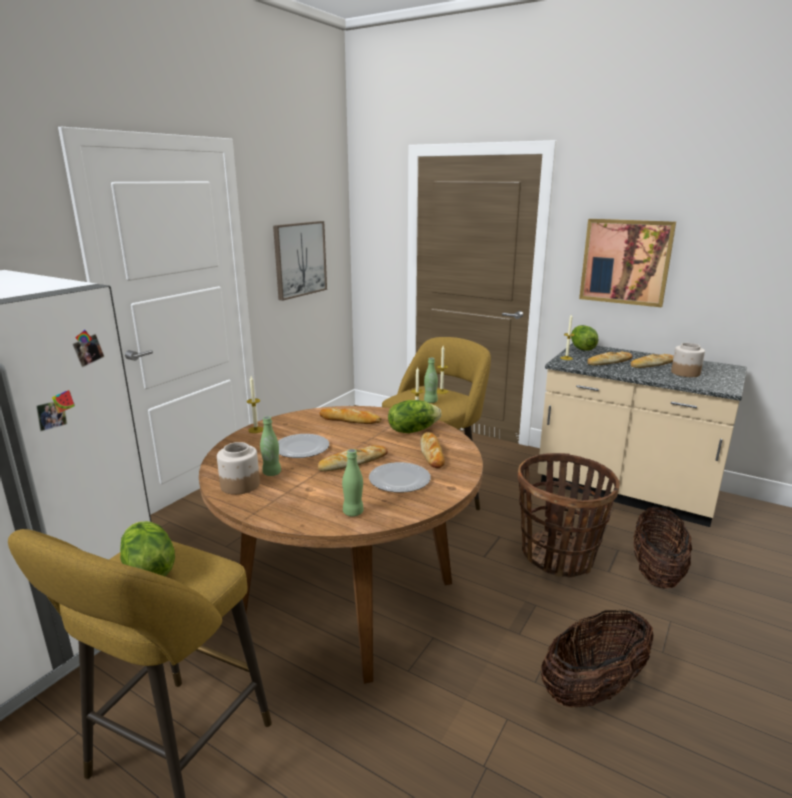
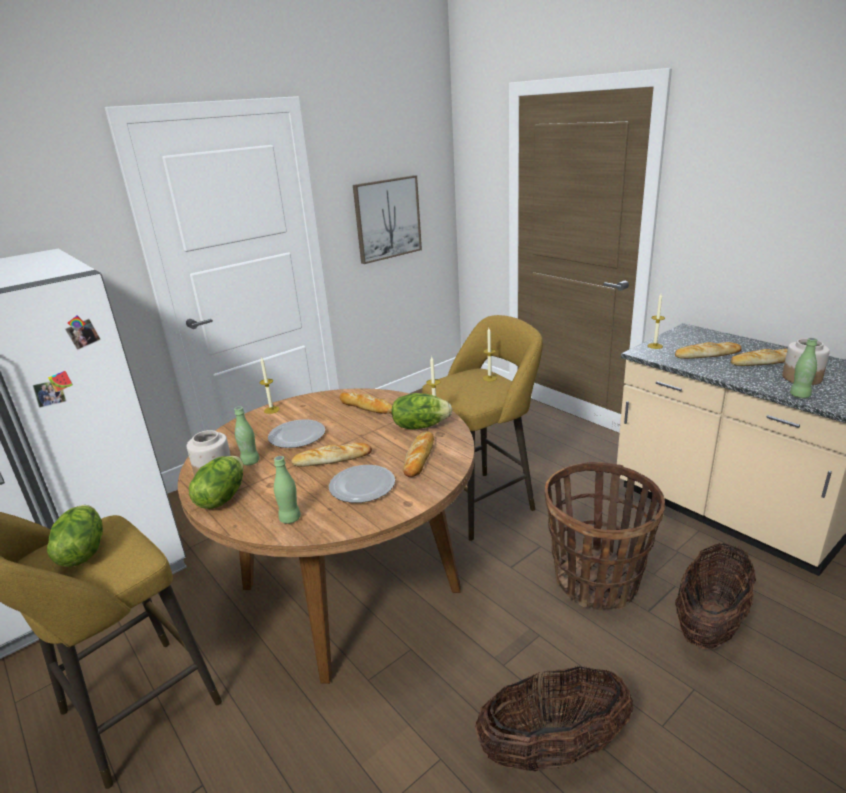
camera: 20 degrees right, 5 degrees up
(430, 401) = (468, 390): green bottle -> green bottle (799, 395)
(581, 348) = (686, 333): lettuce -> lettuce (222, 497)
(625, 262) = (751, 225): picture -> none

